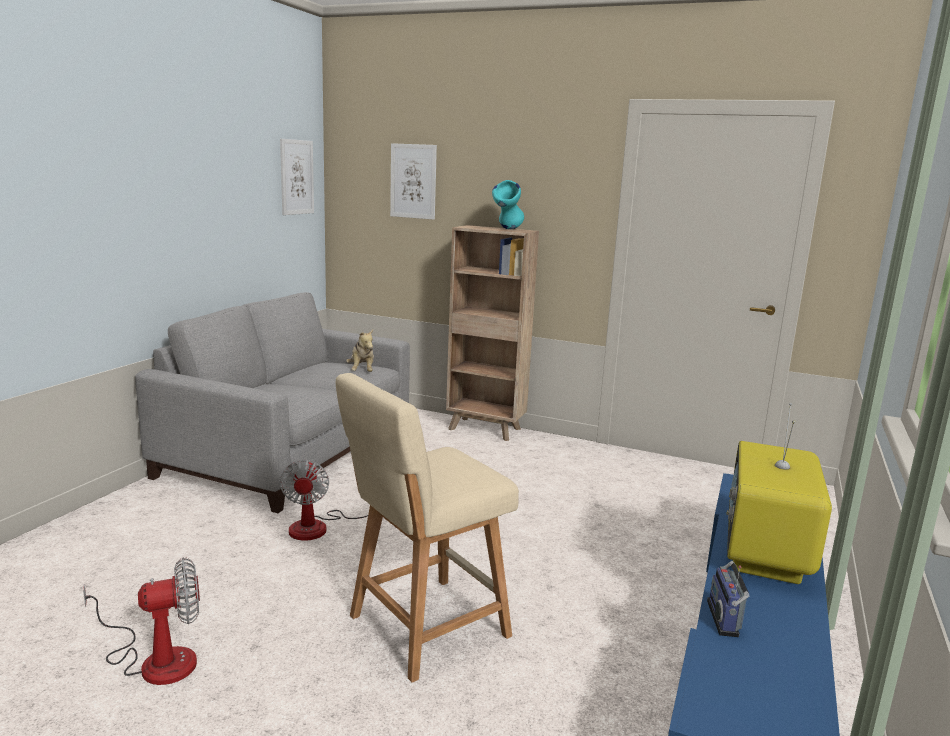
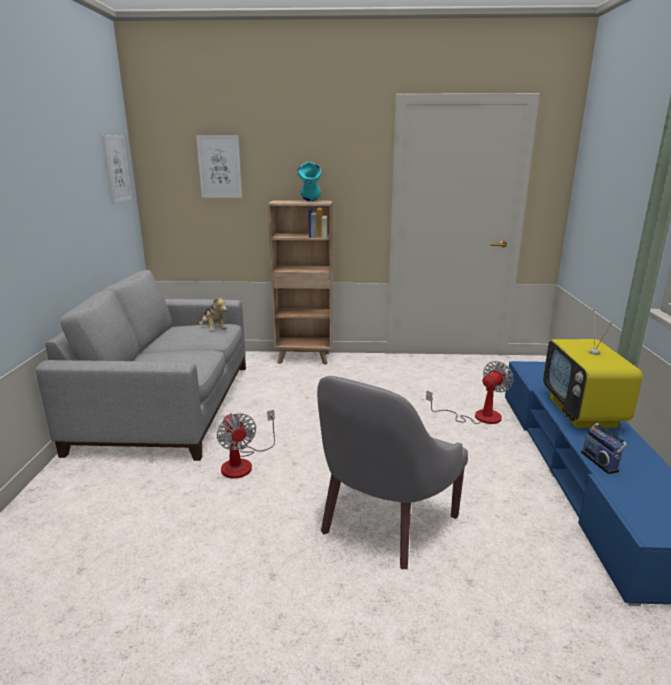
camera: 20 degrees left, 5 degrees up
(155, 660) = (200, 613): fan -> fan (477, 416)
(422, 629) = (383, 522): beige stool -> grey armchair

